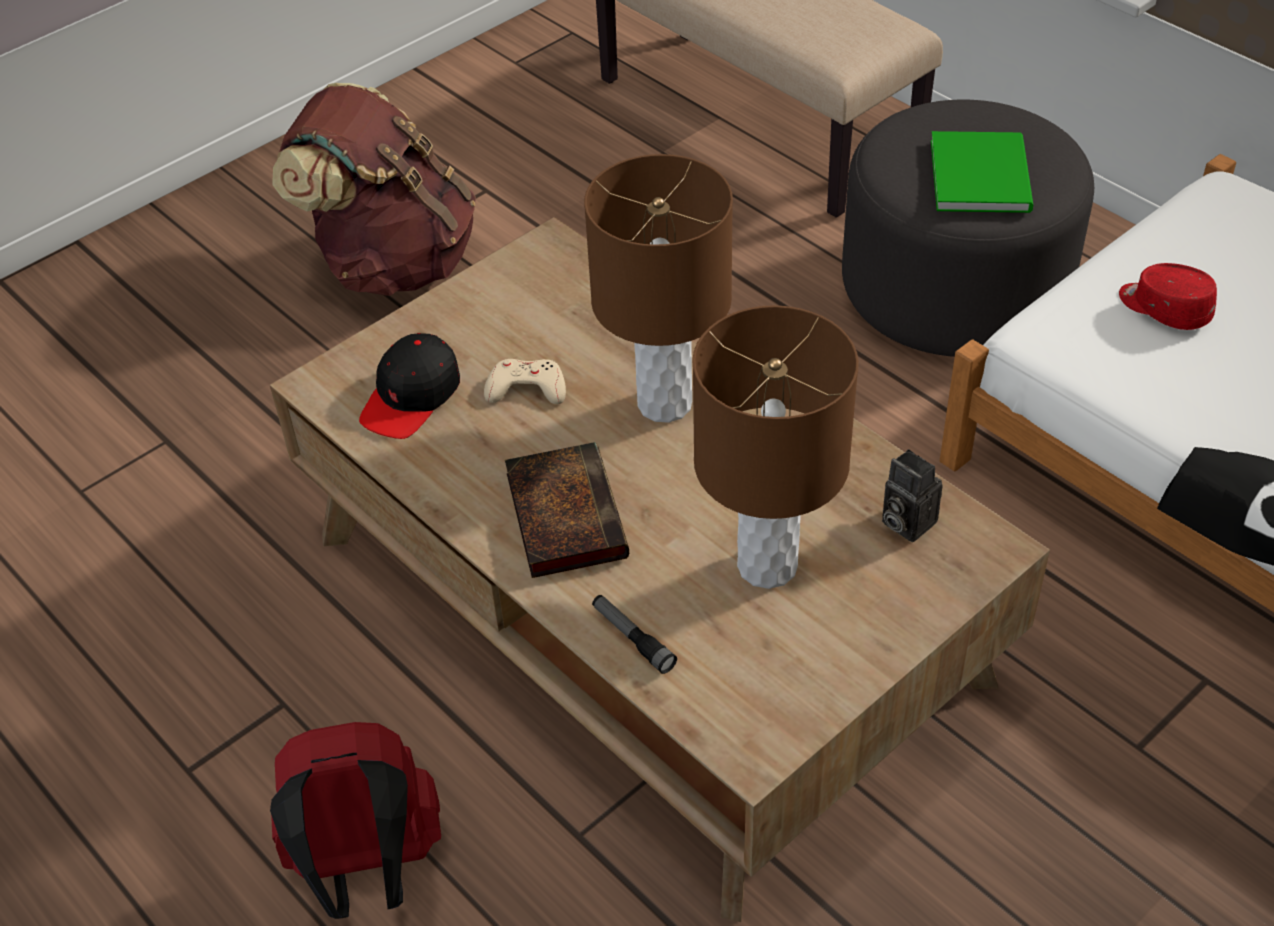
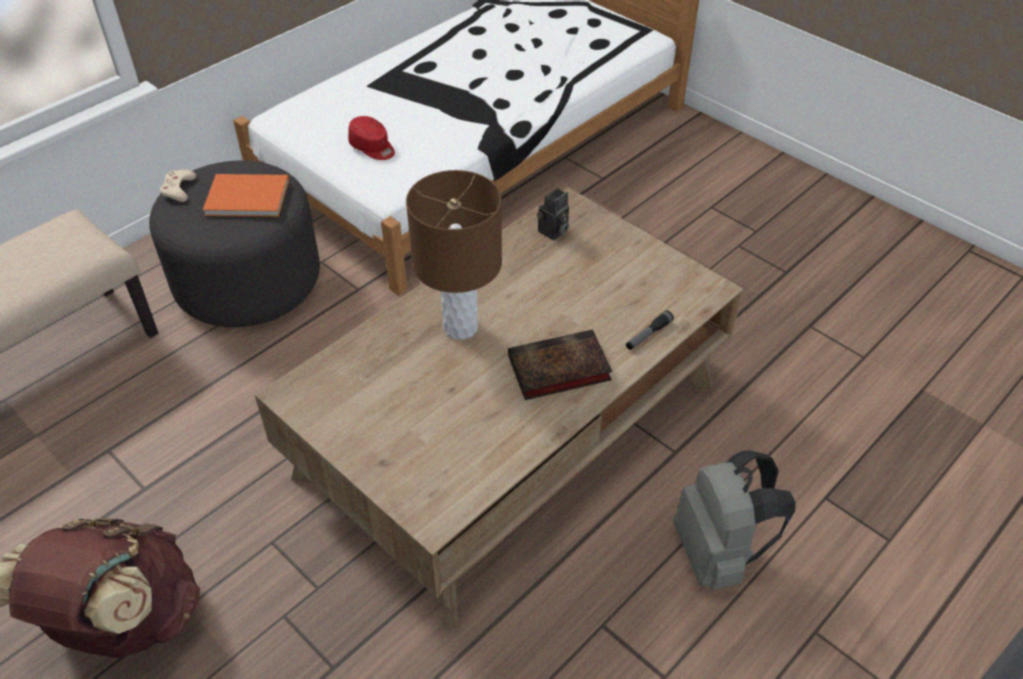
camera: 95 degrees left, 0 degrees up
(367, 871) = (718, 554): red backpack -> grey backpack
(411, 397) = (450, 459): black cap -> none
(526, 388) = (443, 396): beige game controller -> beige game controller (178, 189)
(767, 566) = (589, 283): brown table lamp -> none
(983, 173) = (245, 196): green book -> orange book
(1163, 308) = (372, 147): red cap -> red cap turned 90 degrees counterclockwise

